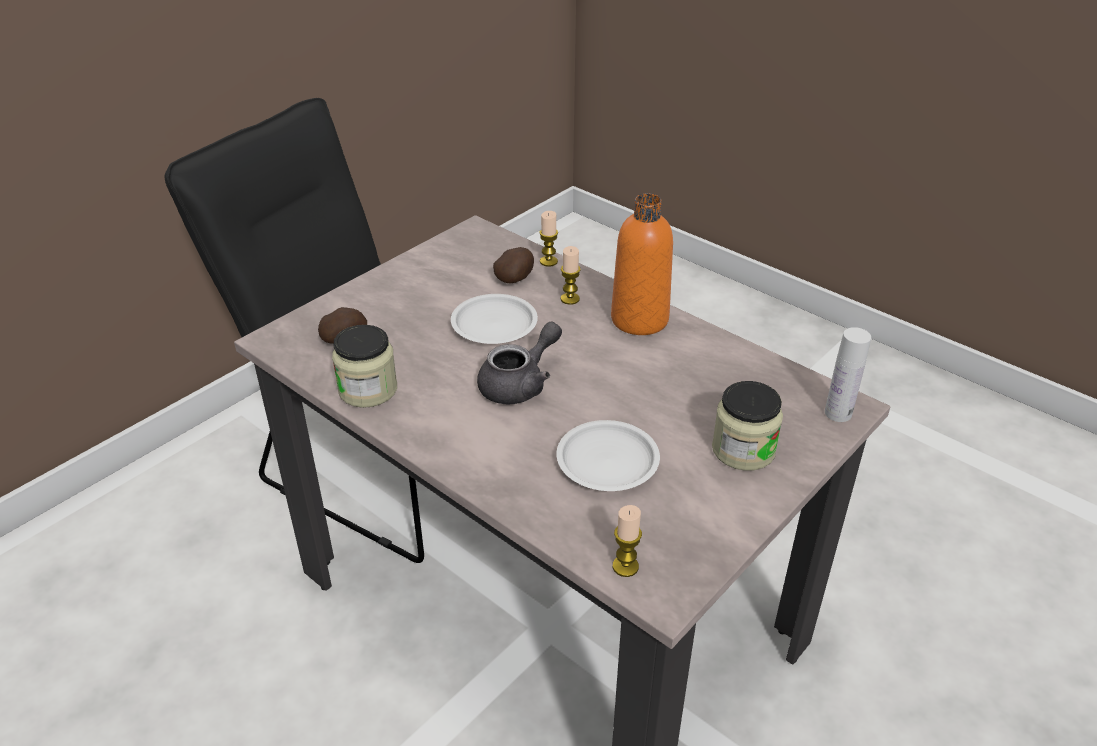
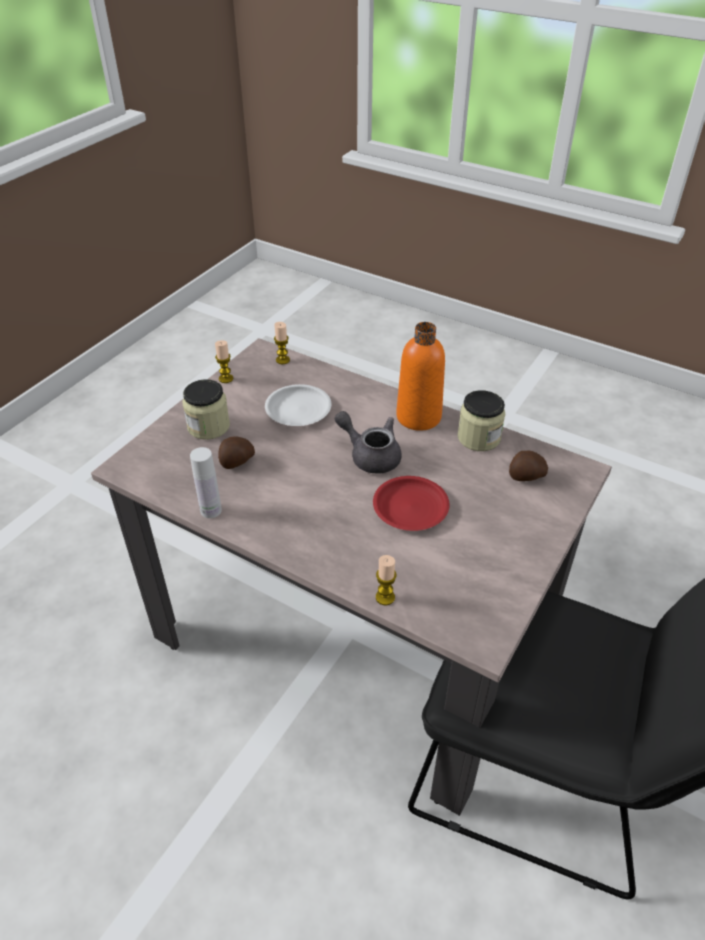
camera: 170 degrees right, 5 degrees up
(494, 324) = (410, 508): white plate -> red plate
(515, 279) = (411, 566): potato -> potato (236, 462)
(520, 384) = (370, 455): grey teapot -> grey teapot turned 90 degrees clockwise
(570, 299) = (351, 546): candle -> candle (226, 378)
(639, 319) = (283, 530): orange bottle -> orange bottle (418, 417)
(838, 413) = (133, 460): white bottle -> white bottle (211, 510)

